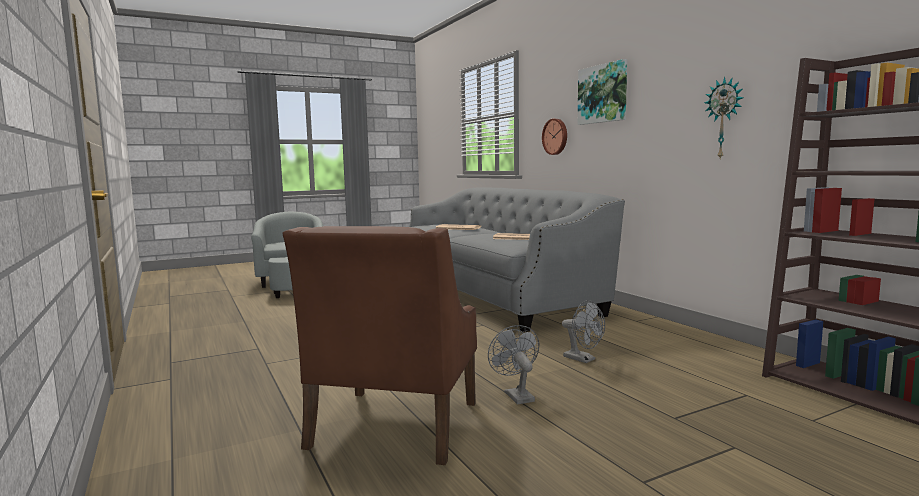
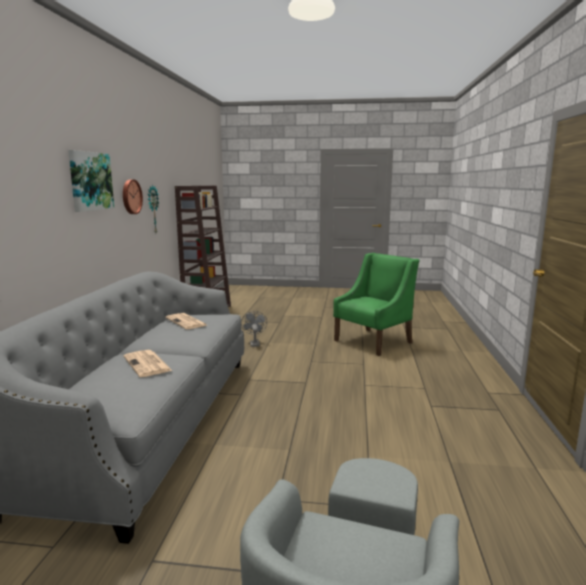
camera: 145 degrees left, 5 degrees up
(393, 425) = (374, 341): brown armchair -> green armchair
(516, 395) = (314, 339): grey fan -> none
(556, 136) = (46, 227): wall clock -> wall clock (130, 196)

